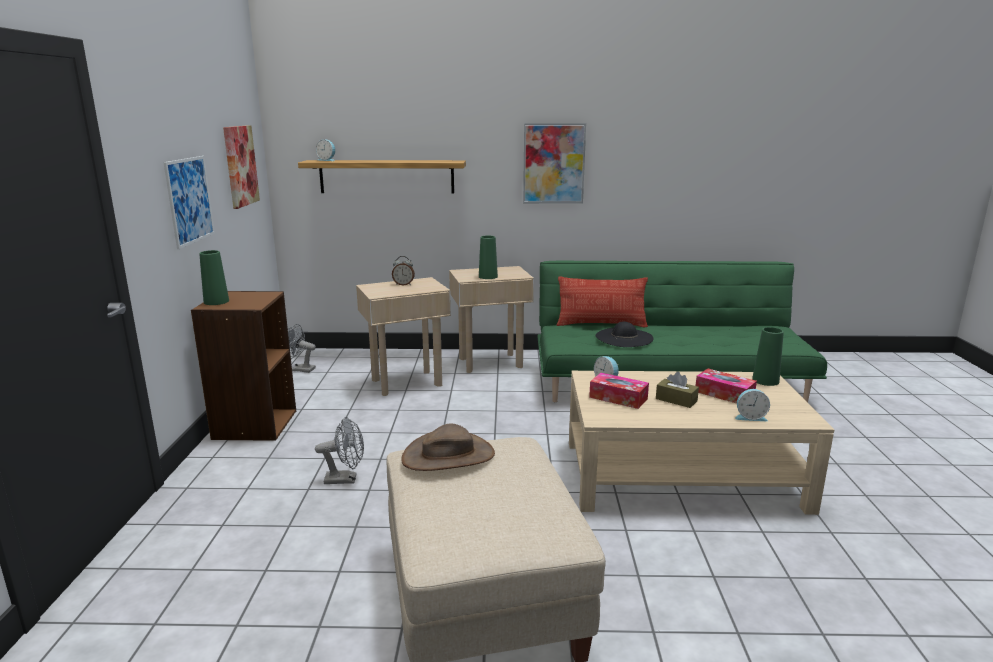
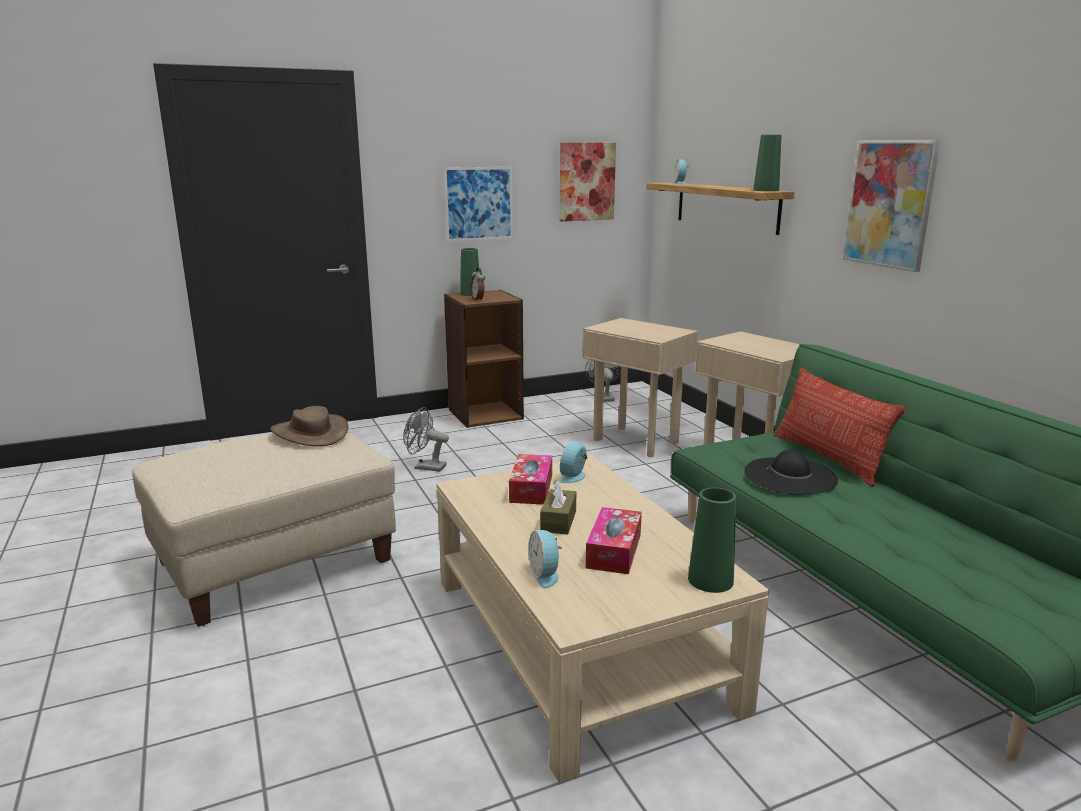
camera: 65 degrees right, 0 degrees up
(346, 479) = (425, 467): grey fan -> grey fan turned 135 degrees clockwise
(403, 284) = (649, 328): alarm clock -> alarm clock (478, 299)
(488, 276) = (742, 346): green vase -> green vase (766, 190)

